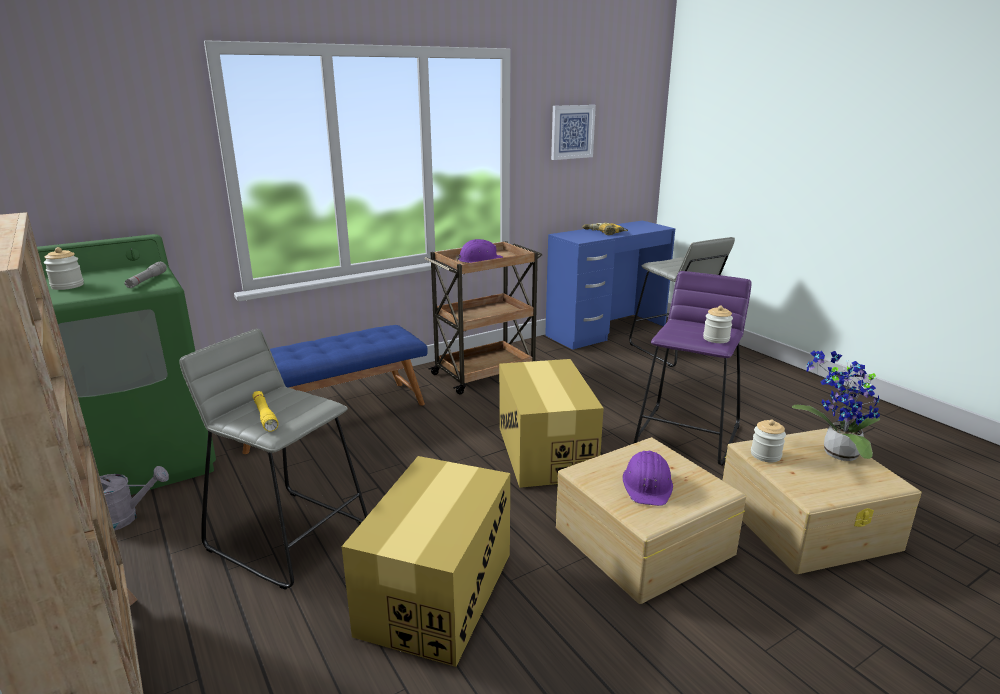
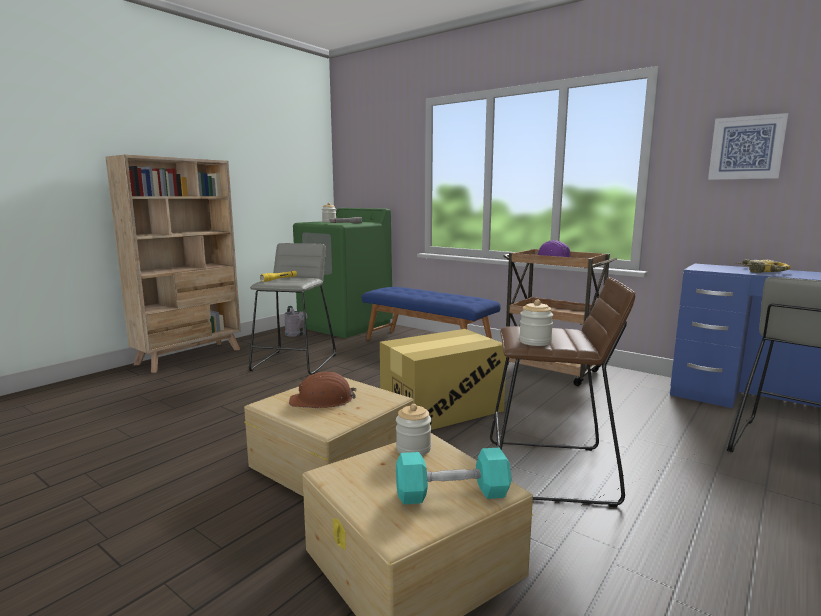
camera: 70 degrees right, 10 degrees down
(436, 593) = (251, 402): cardboard box -> none
(647, 485) = (322, 400): purple hard hat -> brown hard hat
(687, 435) = (549, 472): purple stool -> brown stool
(835, 453) = (452, 494): potted plant -> turquoise dumbbell

